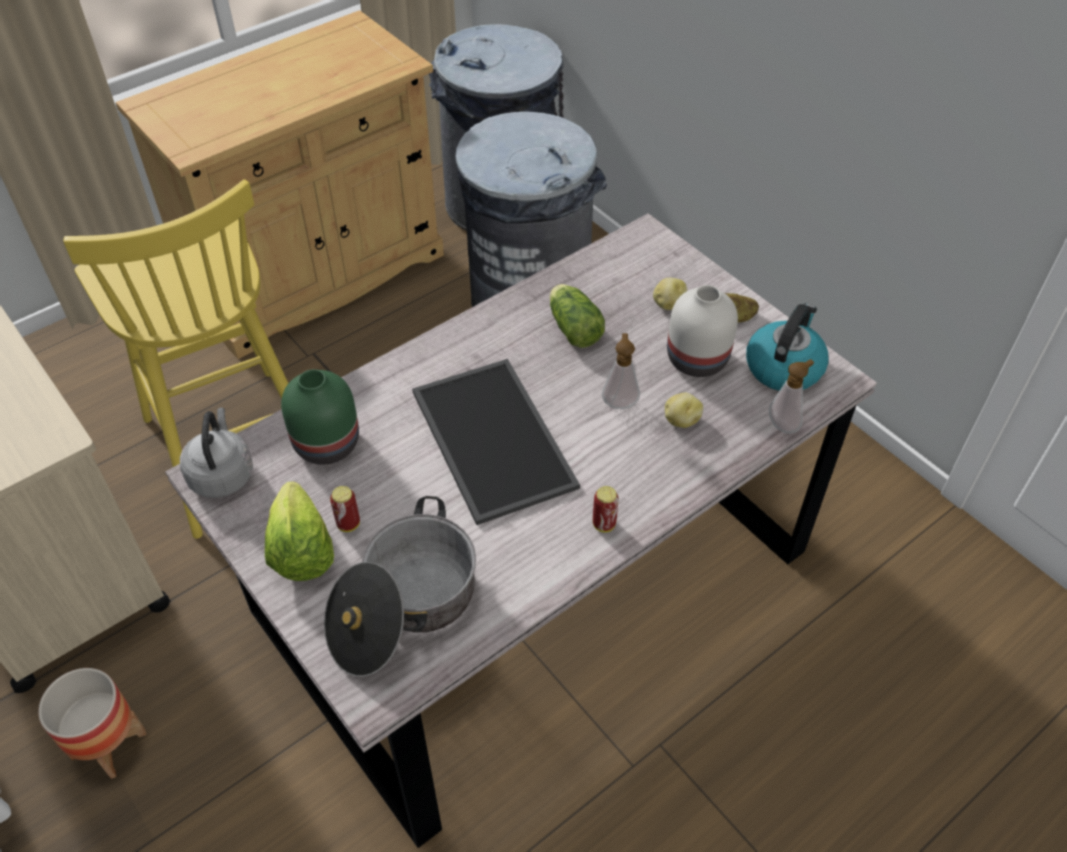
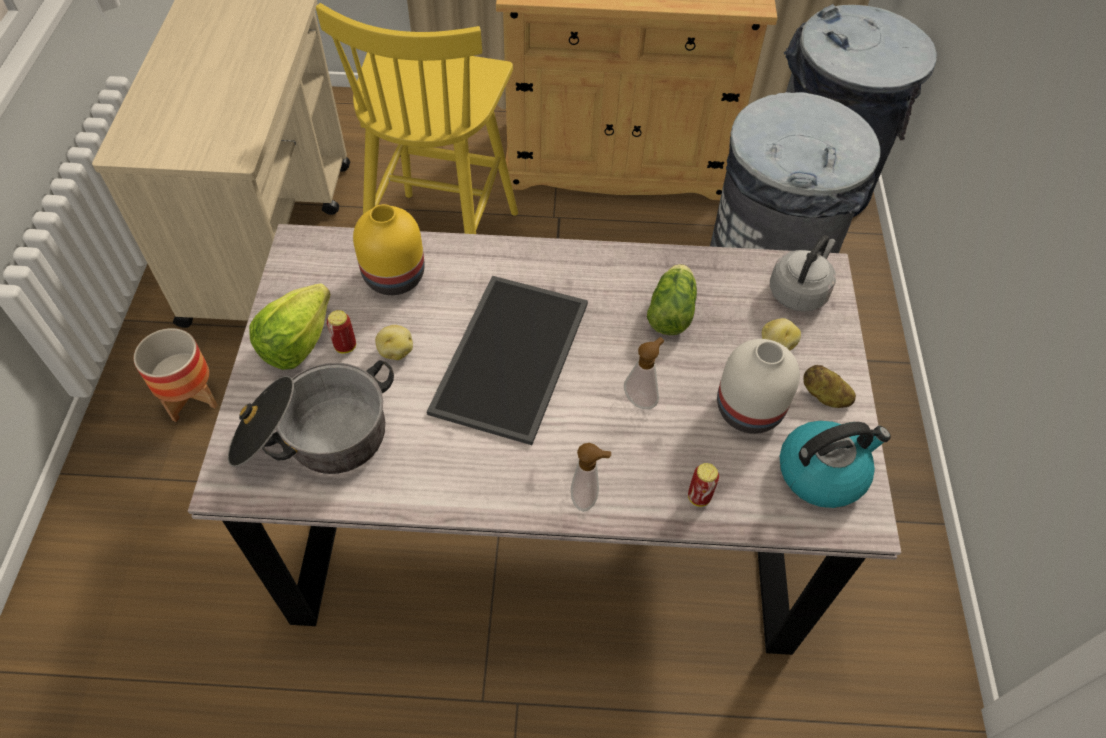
camera: 40 degrees right, 5 degrees up
(222, 474) = (308, 250): grey kettle -> grey kettle (799, 291)
(328, 443) = (396, 276): green vase -> yellow vase
(604, 524) = (519, 488): can -> can (699, 497)
(681, 420) = (676, 451): potato -> potato (396, 351)
(784, 424) = (765, 523): soap dispenser -> soap dispenser (587, 498)

